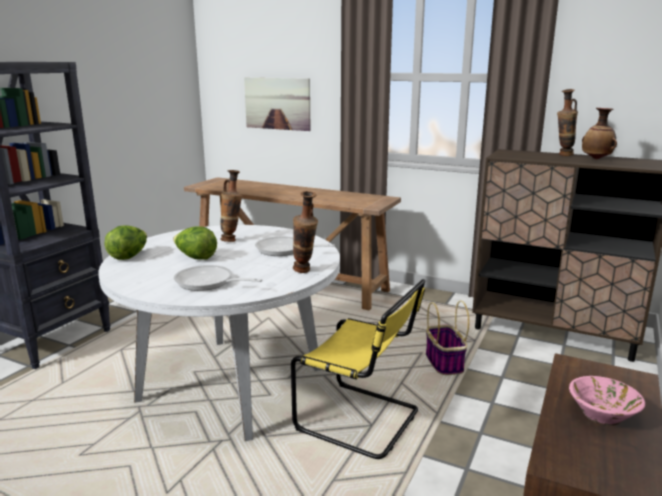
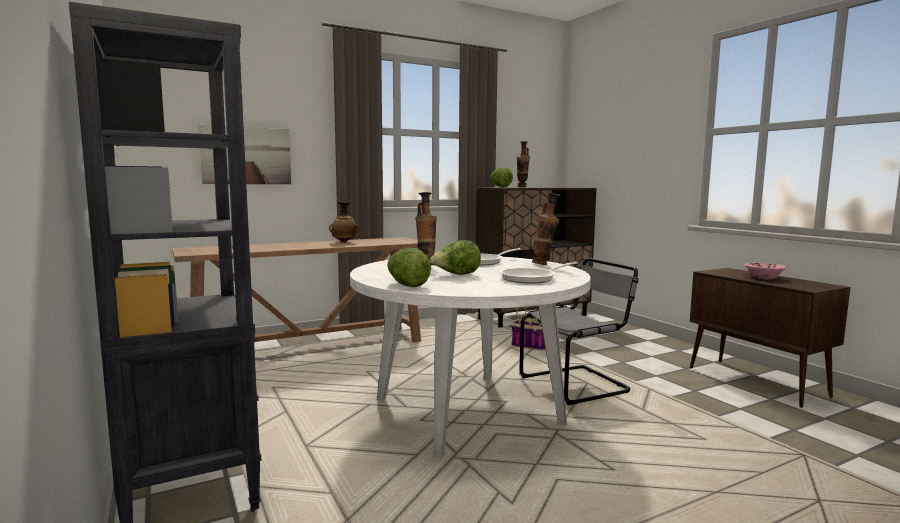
camera: 55 degrees left, 10 degrees down
(362, 421) = (577, 384): yellow chair -> grey chair
(515, 153) = (500, 187): none -> lettuce
(596, 159) = (544, 187): vase -> vase (344, 242)

